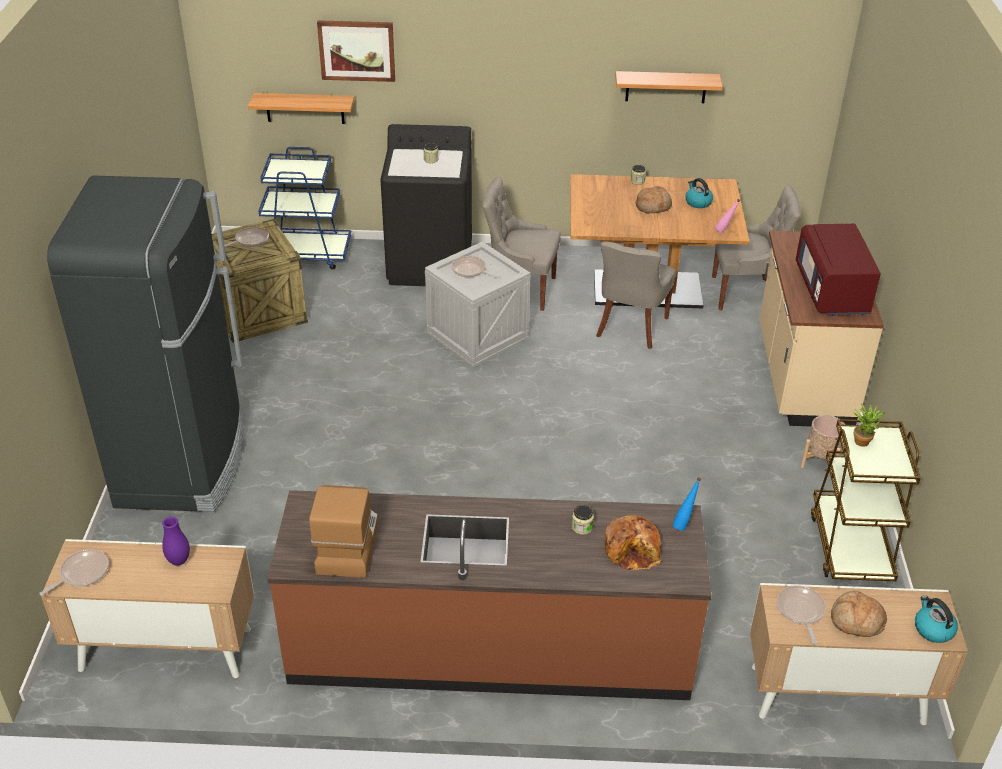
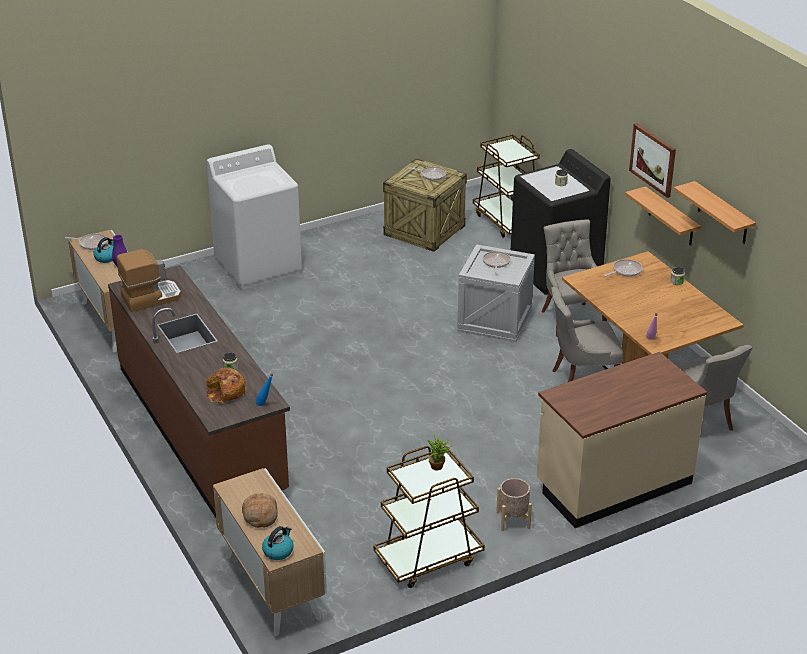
camera: 60 degrees right, 5 degrees down
(183, 463) = (258, 266): black fridge -> white washing machine
(305, 108) = (537, 111): shelf -> shelf (671, 217)
(306, 254) = (506, 221): blue cart -> brown cart
(357, 50) = (565, 81): picture -> picture (653, 159)
(653, 206) = (648, 298): bread -> none
(698, 202) = (681, 316): kettle -> kettle (106, 257)
(800, 611) = (251, 490): frying pan -> frying pan (625, 271)
(832, 291) = (602, 401): red microwave -> none

